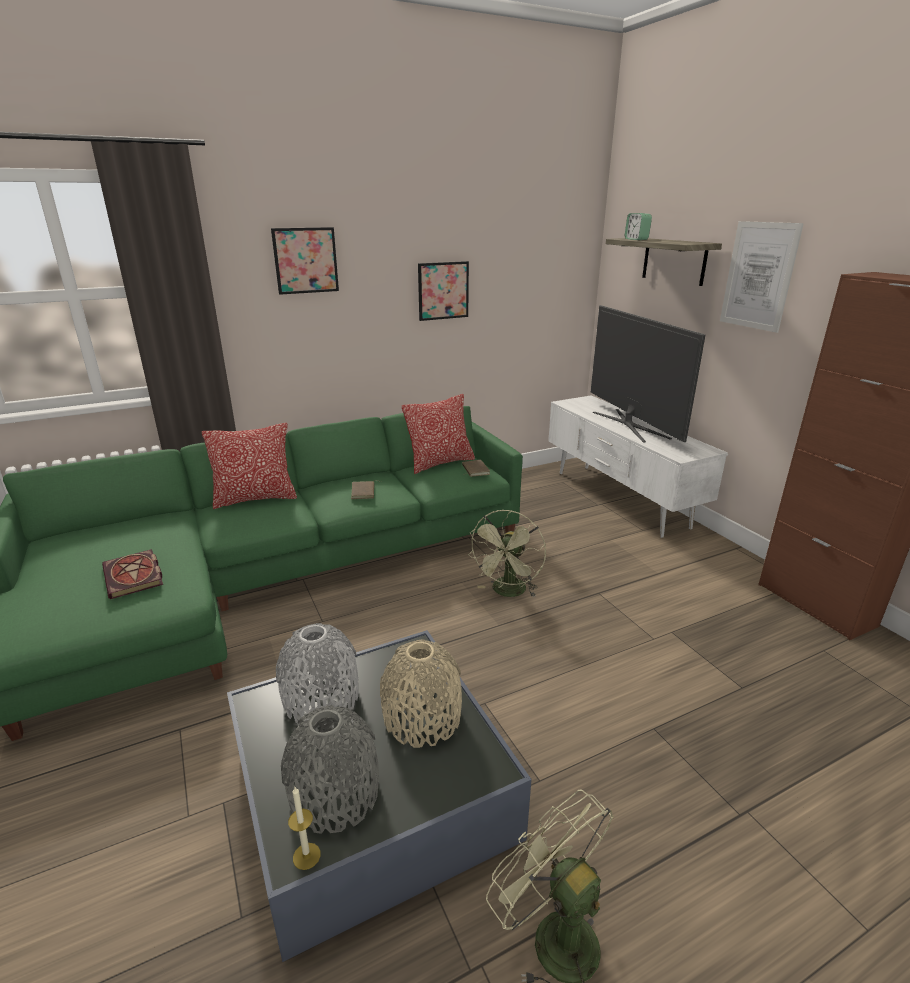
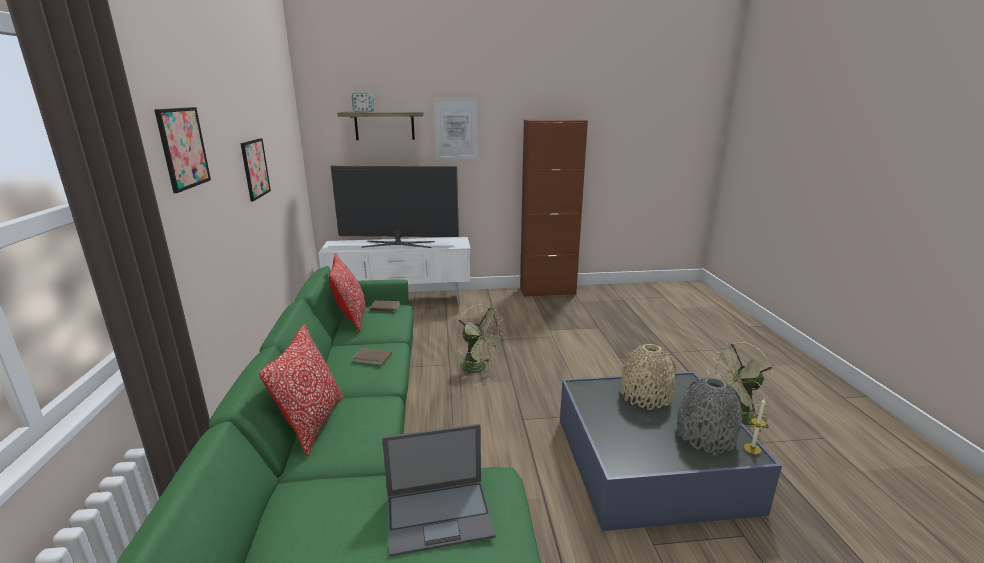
camera: 70 degrees left, 5 degrees down
(135, 577) = (440, 515): book -> laptop
(321, 698) = (621, 433): grey vase -> none

